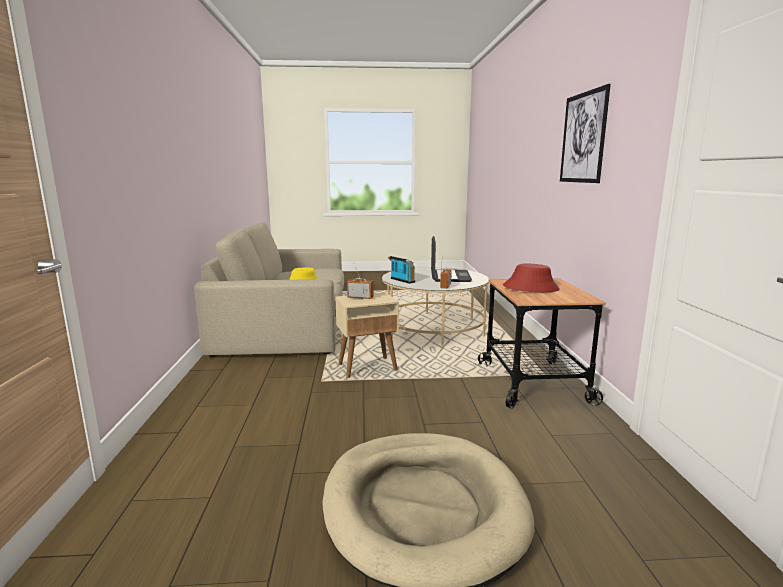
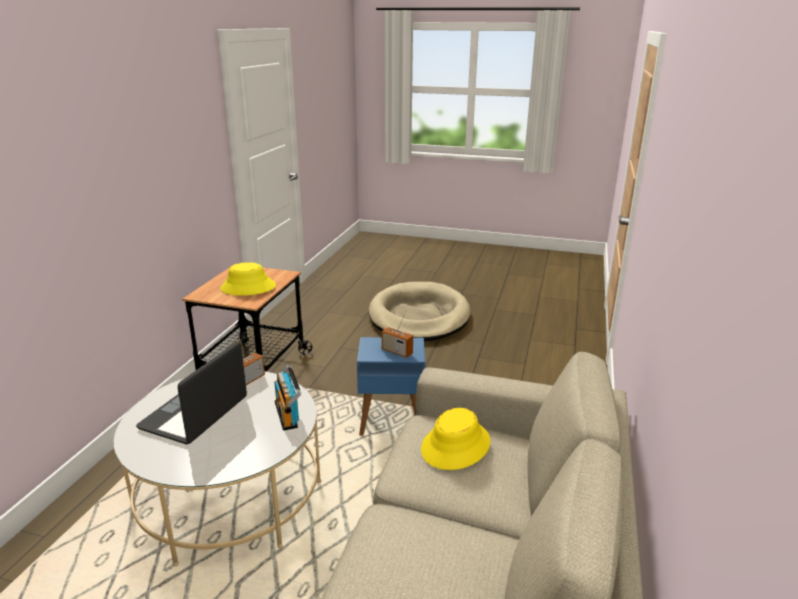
camera: 160 degrees left, 10 degrees up
(368, 368) = (390, 423): beige side table -> blue side table
(530, 288) = (248, 288): red hat -> yellow hat
(583, 138) = (142, 144): picture -> none

